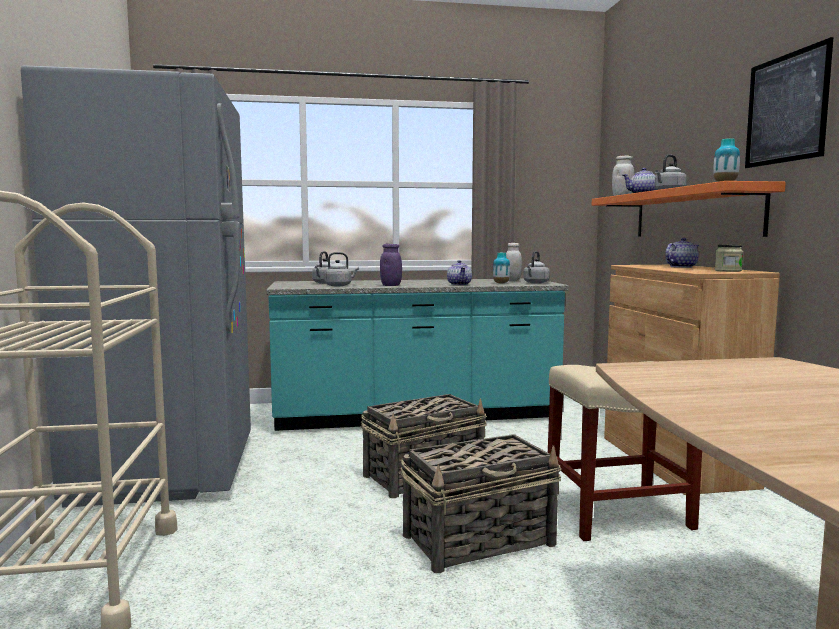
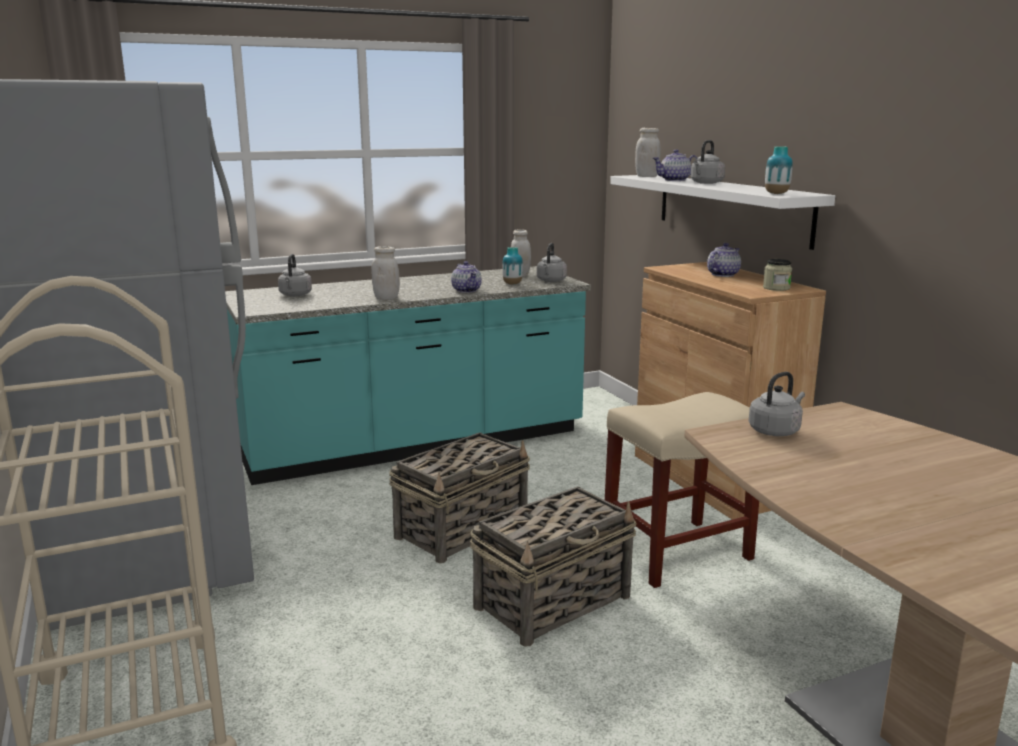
camera: 15 degrees left, 10 degrees up
(339, 285) = (322, 302): grey kettle -> grey kettle (775, 431)
(391, 285) = (386, 298): purple jar -> white jar
(693, 214) = (731, 208): orange shelf -> white shelf
(786, 108) = (839, 116): picture -> none

